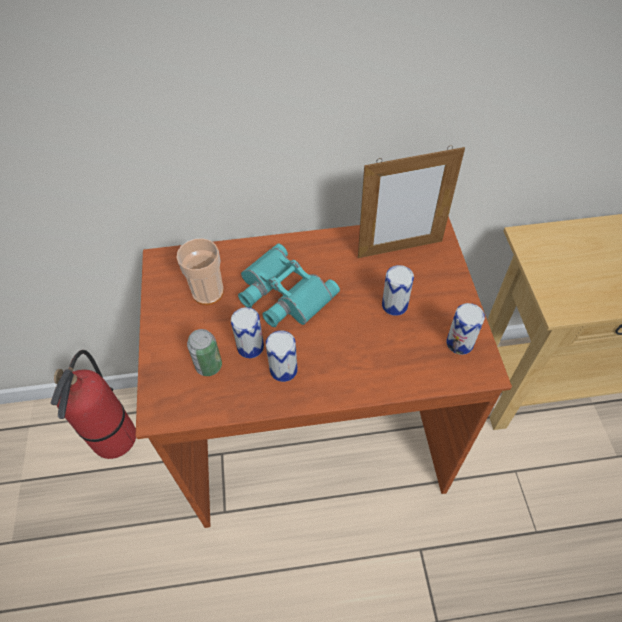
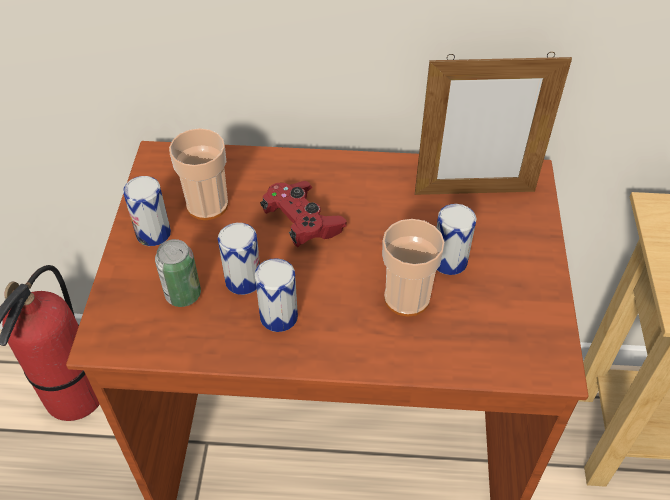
camera: 10 degrees right, 5 degrees down
(282, 294) = (302, 222): turquoise binoculars -> red game controller
(371, 338) = (406, 298): none -> cup
(459, 343) = (527, 325): can -> can (153, 233)

